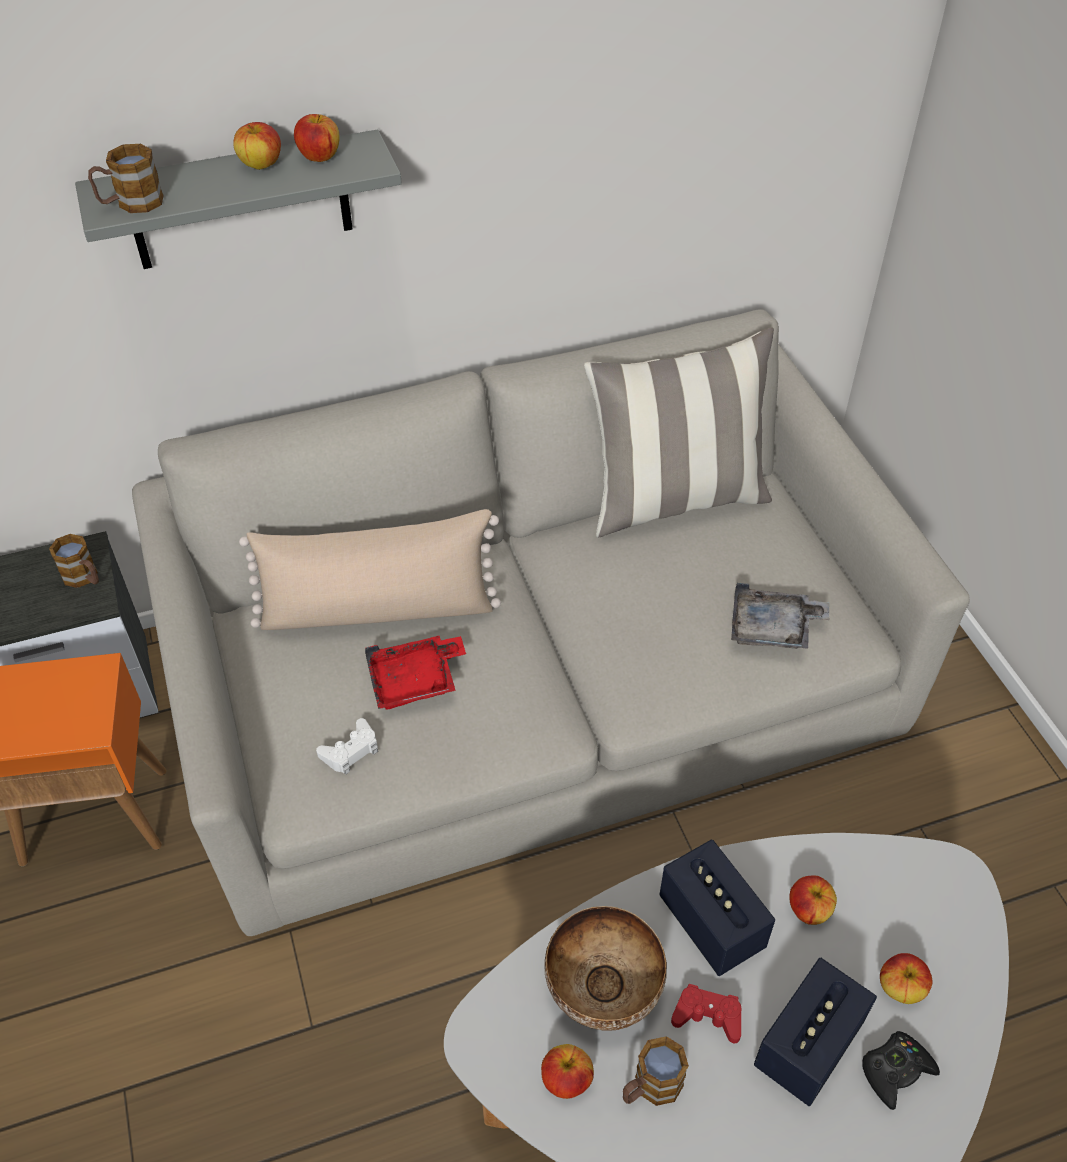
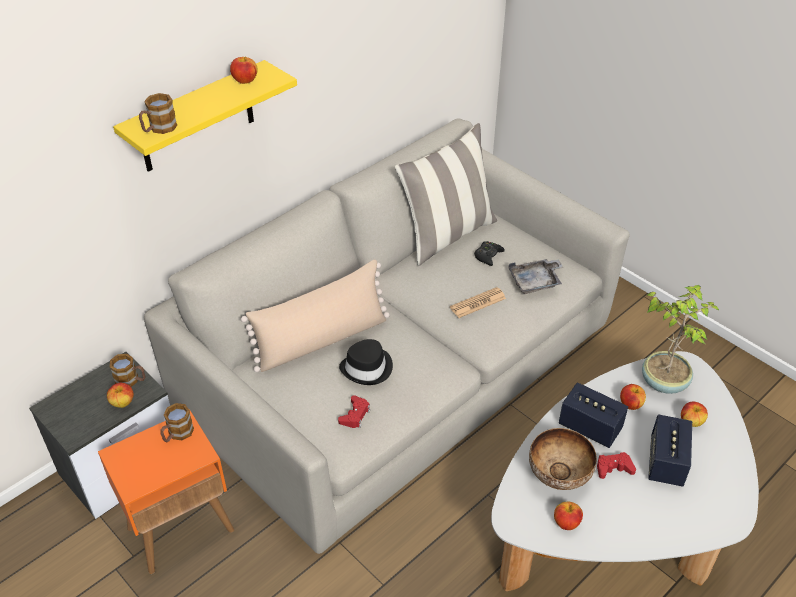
camera: 25 degrees left, 5 degrees down
(240, 202) = (197, 118): grey shelf -> yellow shelf
(261, 165) = (216, 92): apple -> apple (123, 403)
(351, 751) = (355, 415): white game controller -> red game controller
(415, 681) = (367, 368): red tray -> black hat
(650, 1087) = (607, 509): mug -> mug (177, 434)
(654, 633) = (478, 303): none -> newspaper
(895, 892) = (664, 381): none -> potted plant
(895, 1071) = (709, 457): black game controller -> black game controller (488, 256)

